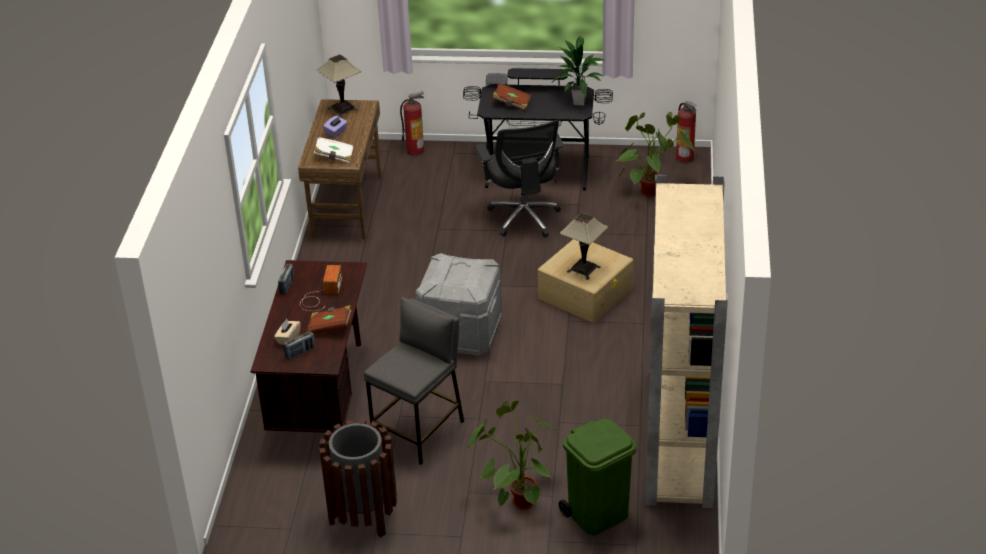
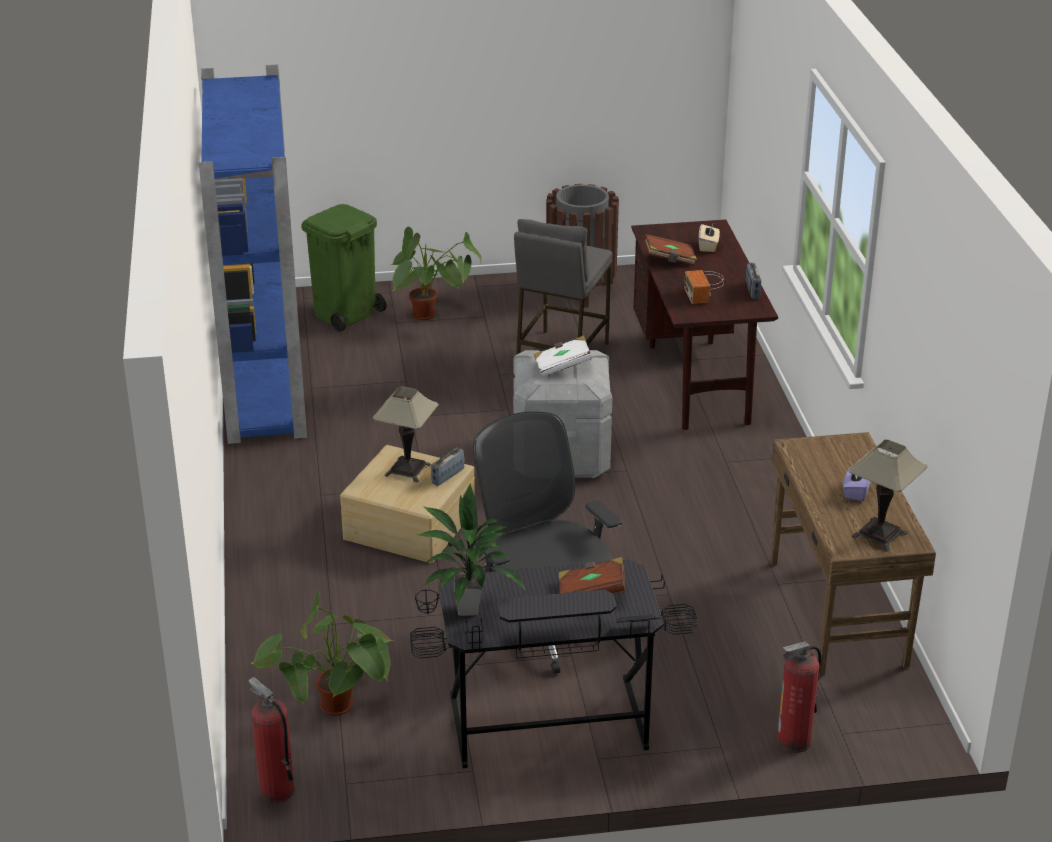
camera: 165 degrees right, 5 degrees down
(300, 352) = (685, 237): radio -> radio (447, 476)
(334, 156) = (826, 452): white book -> white book (562, 366)
(679, 438) = (265, 381): beige bookcase -> blue bookcase

